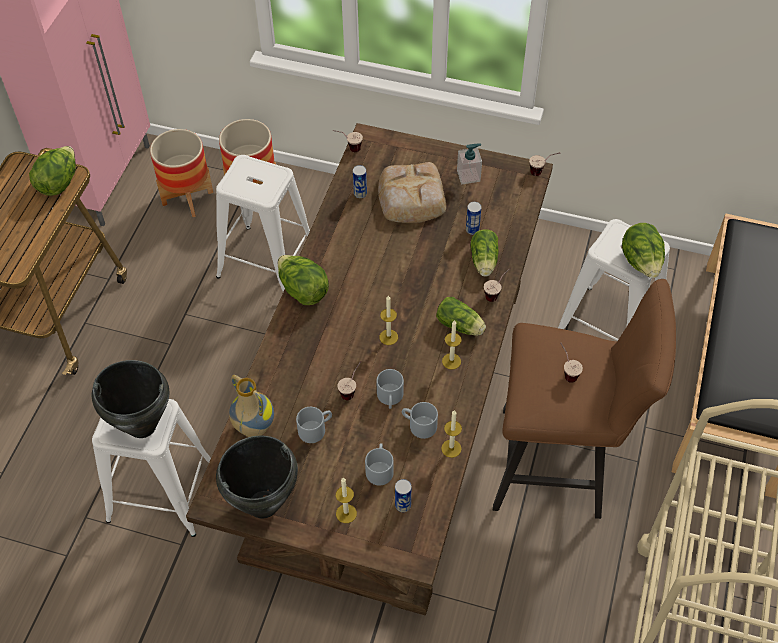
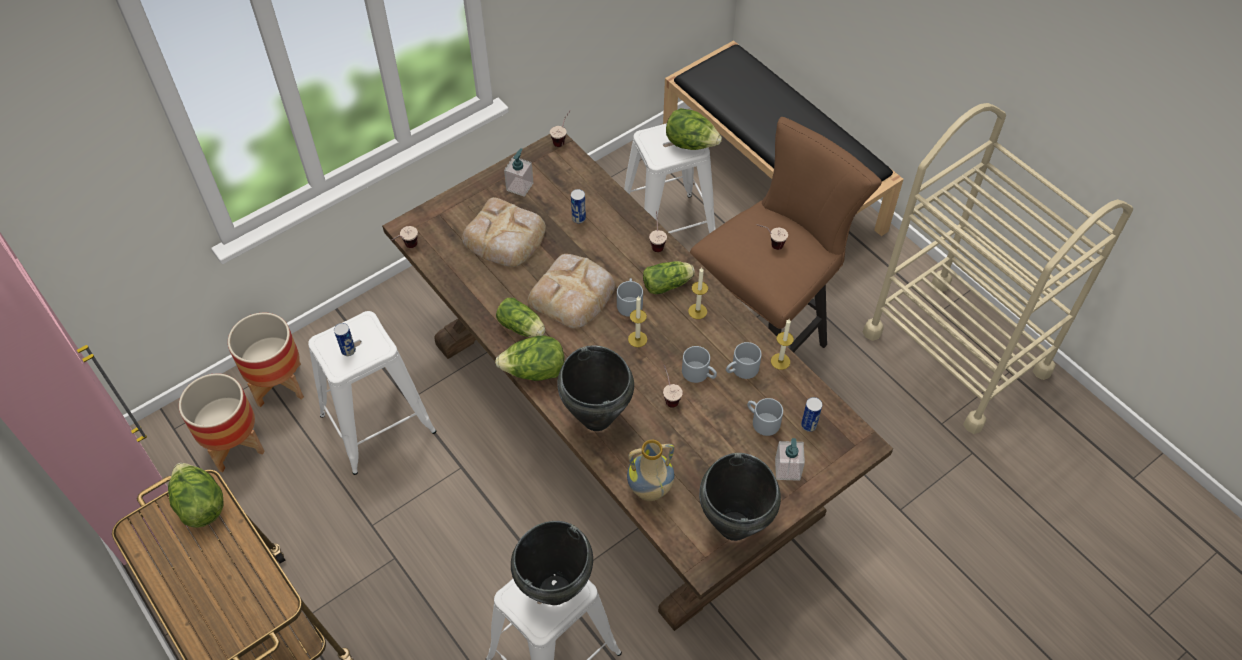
camera: 55 degrees left, 0 degrees up
(291, 355) = (596, 419): none -> black cooking pot
(315, 428) = (687, 444): grey mug -> grey mug (629, 302)
(346, 513) = (787, 469): candle -> soap dispenser
(360, 193) = (466, 269): can -> can (348, 350)
(396, 271) = (573, 294): none -> bread
(484, 262) = (618, 231): lettuce -> lettuce (522, 328)

